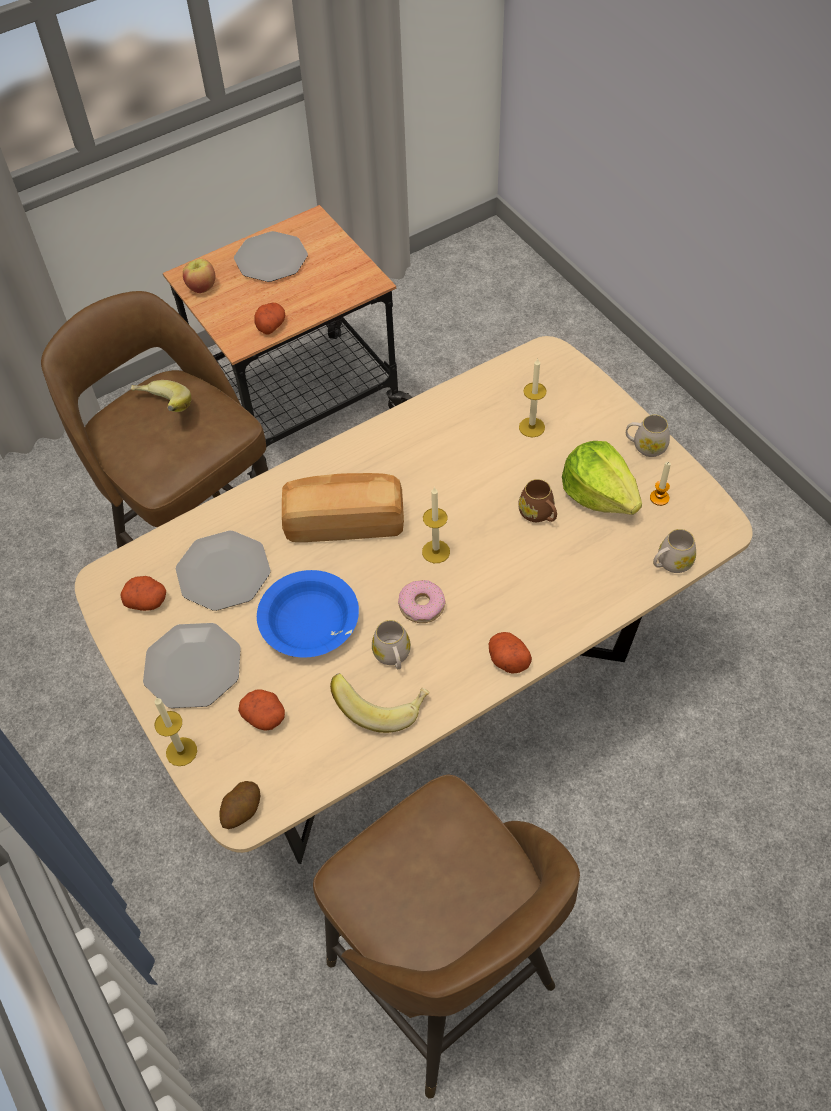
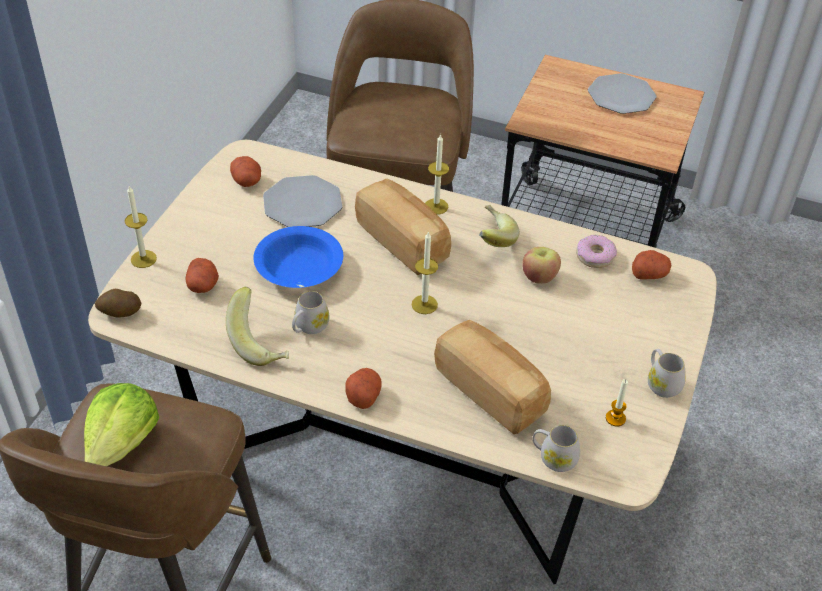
camera: 50 degrees right, 10 degrees down
(163, 410) = (410, 106): banana -> banana (490, 239)
(193, 667) = (213, 229): plate -> none
(201, 287) = (554, 78): apple -> apple (539, 277)
(270, 325) = (560, 128): potato -> potato (649, 274)
(421, 606) = (367, 321): donut -> donut (595, 256)
(531, 427) = (602, 301): candle -> candle (436, 206)
(539, 514) = (519, 348): brown mug -> none
(571, 562) = (491, 391): none -> bread
(599, 494) = (578, 376): lettuce -> lettuce (122, 442)

